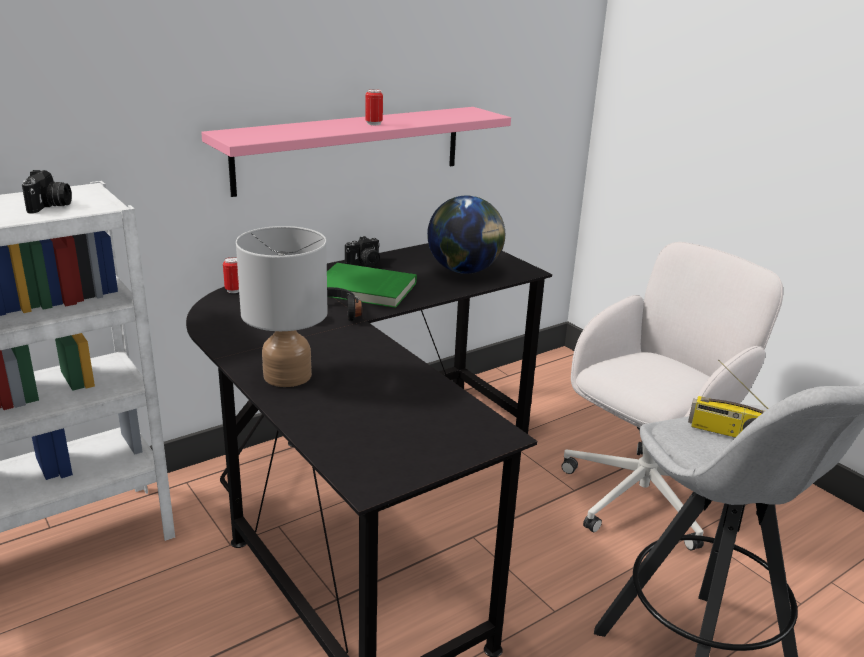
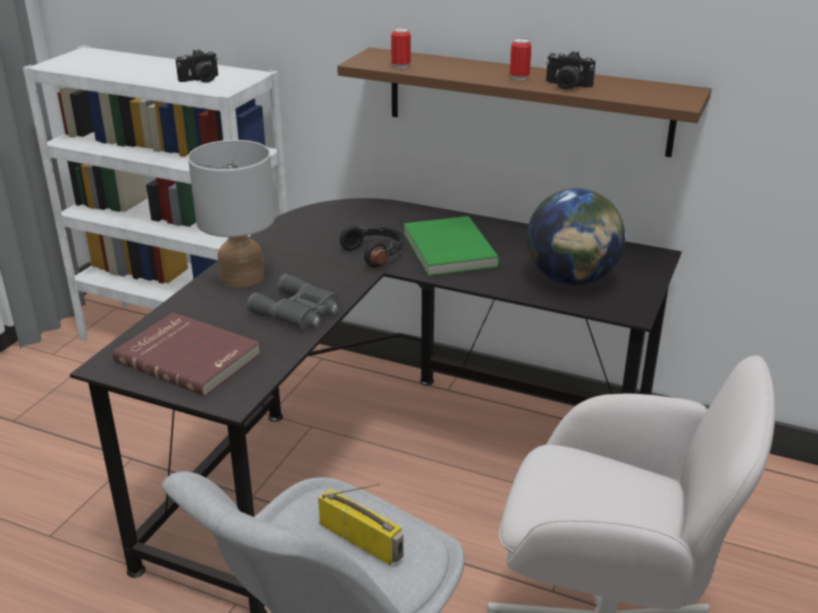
camera: 60 degrees right, 5 degrees up
(233, 290) = (366, 204): can -> can (401, 66)
(351, 149) = (527, 101): pink shelf -> brown shelf
(365, 263) = (508, 229): camera -> camera (566, 86)
(386, 369) = (298, 312): none -> grey binoculars
(404, 437) = (190, 357): none -> red book
(727, 432) = (362, 539): radio -> radio turned 135 degrees clockwise

